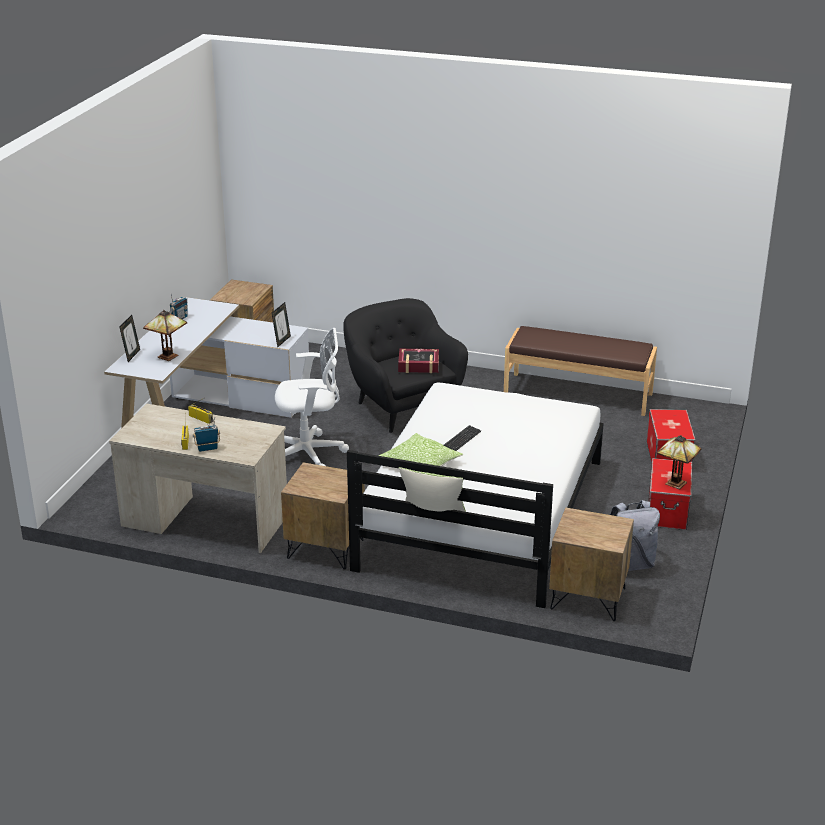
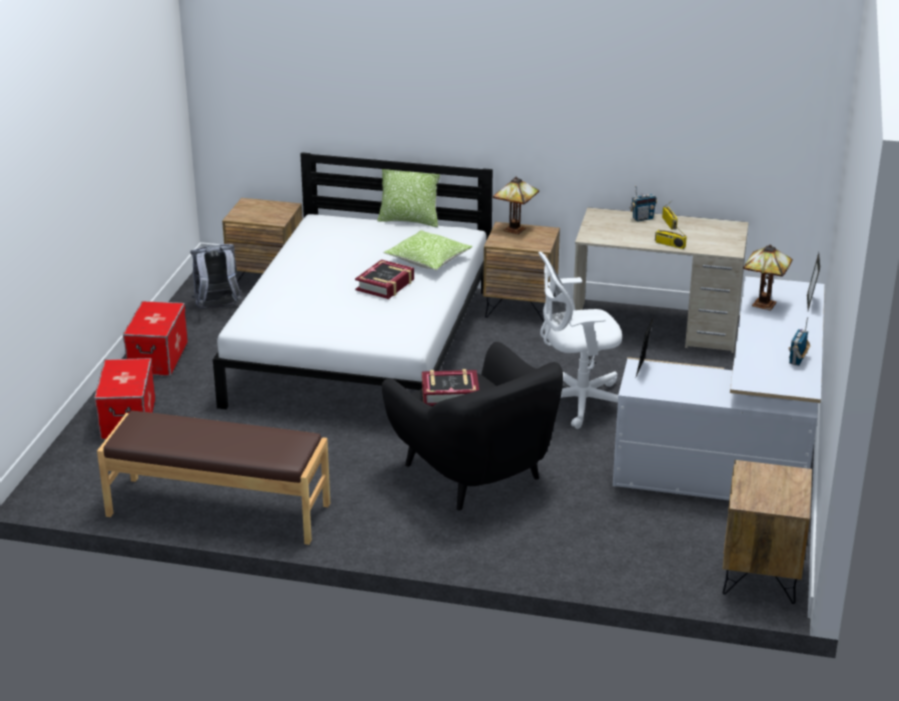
camera: 175 degrees right, 0 degrees up
(462, 439) = (385, 285): keyboard -> book
(674, 483) = (154, 311): table lamp -> table lamp (516, 229)

